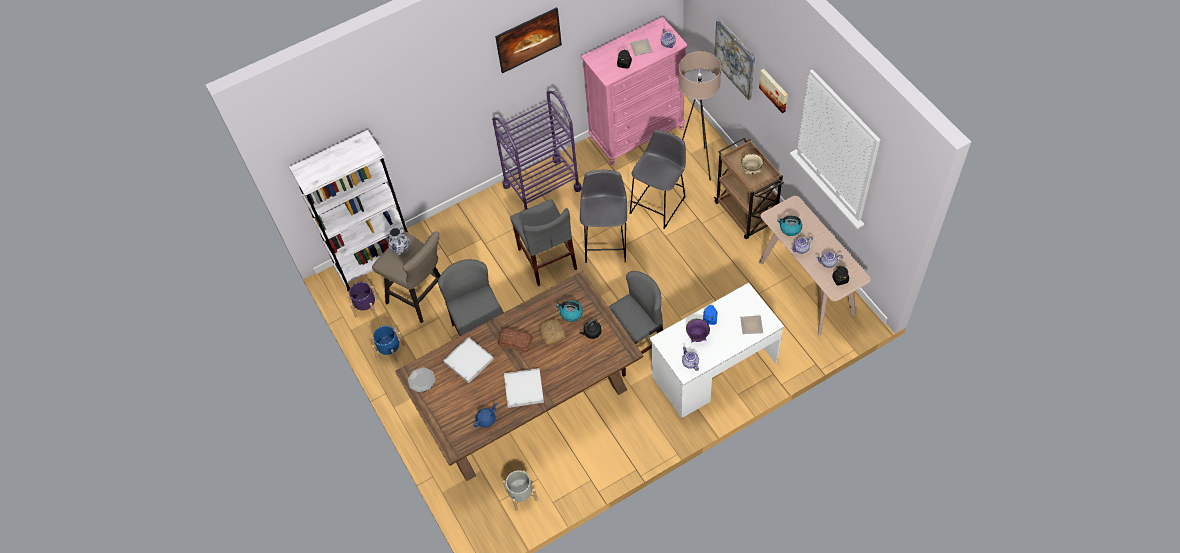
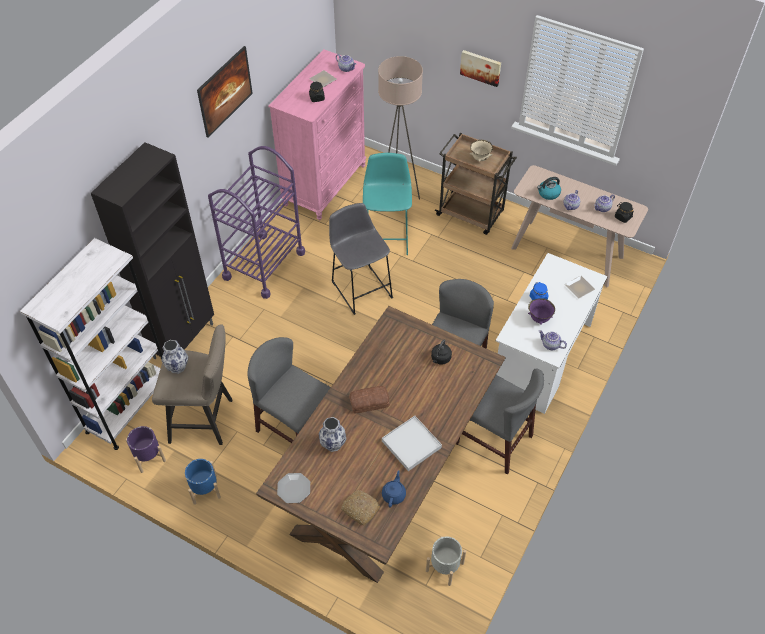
camera: 35 degrees left, 5 degrees down
(444, 226) = (185, 340): none -> black cabinet
(468, 361) = (332, 444): white tray -> vase
(547, 259) = (313, 327): grey chair -> grey chair (493, 440)
(551, 333) = (400, 377): bread -> bread (360, 509)
(571, 313) = (406, 350): kettle -> none
(659, 203) = (387, 235): grey stool -> turquoise stool
(735, 58) = (419, 59): picture -> none

